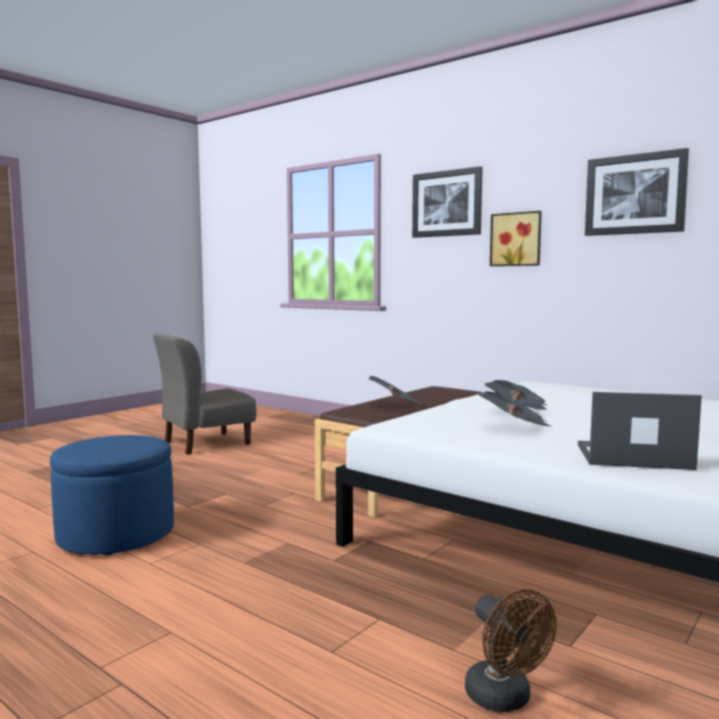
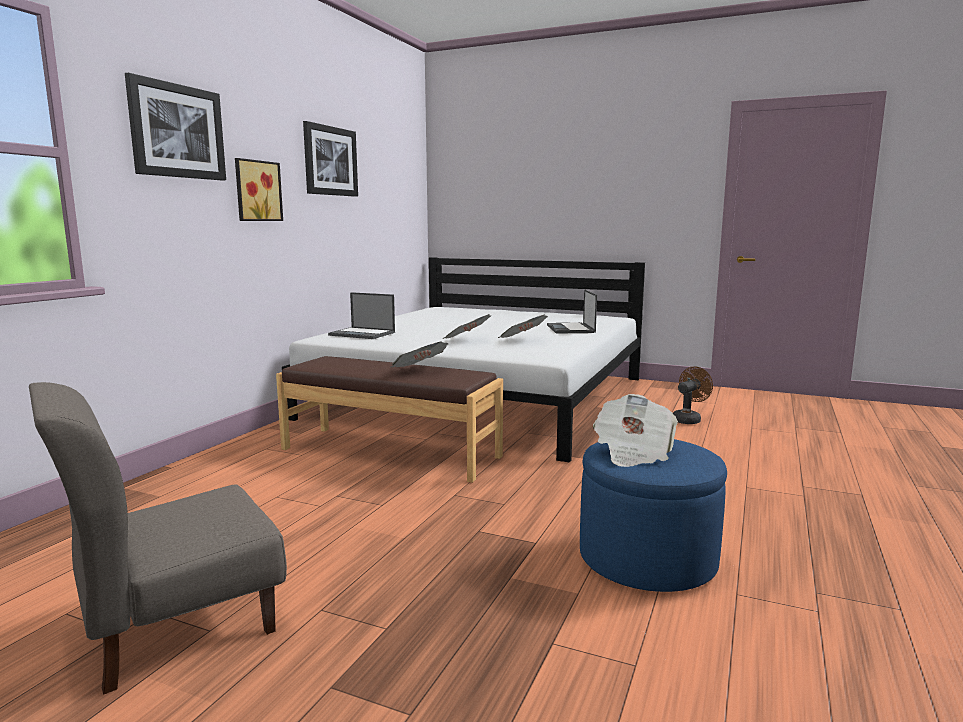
camera: 105 degrees left, 5 degrees up
(123, 441) = (633, 452): none -> newspaper
(206, 443) = (176, 625): grey chair -> grey chair turned 105 degrees clockwise
(556, 390) = (363, 334): none -> laptop

